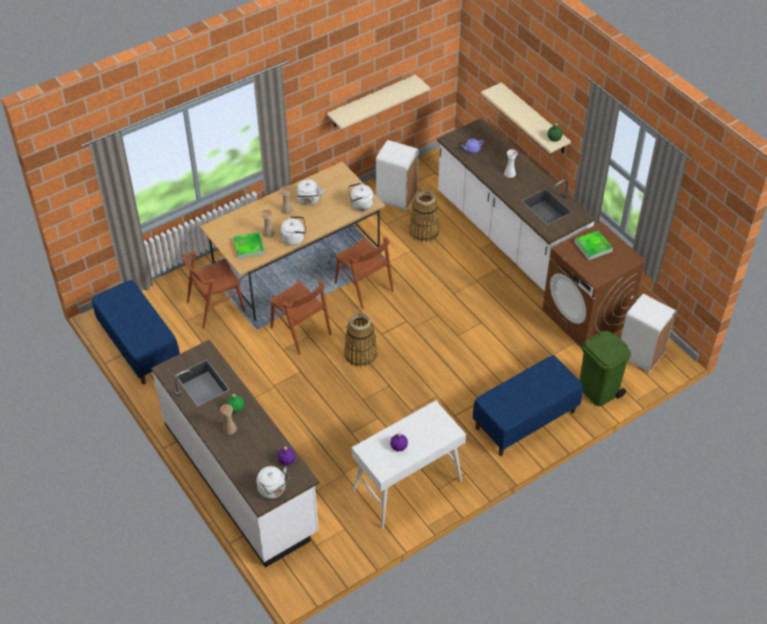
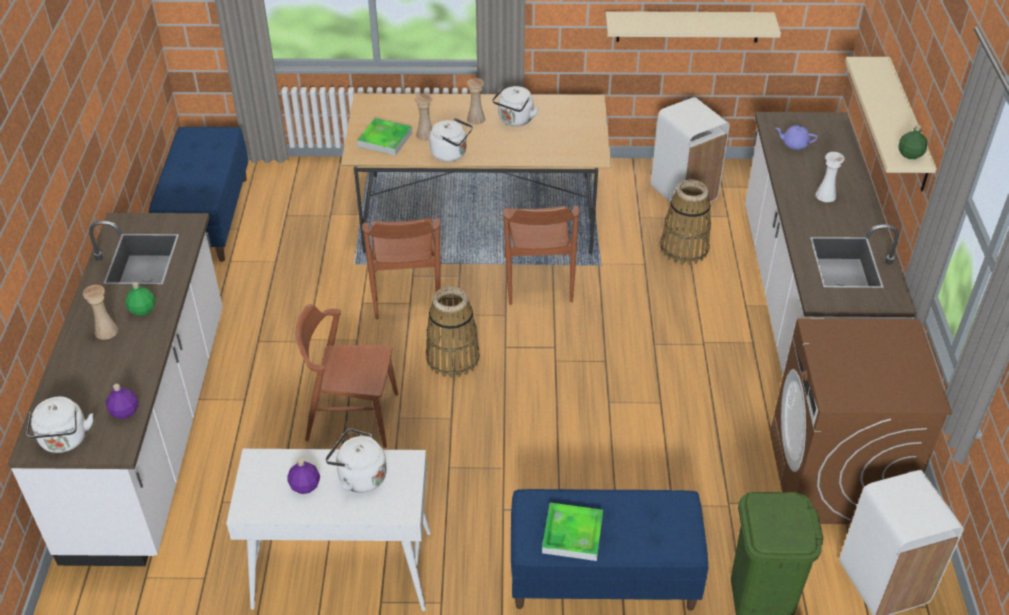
camera: 35 degrees right, 5 degrees down
(215, 306) = (335, 216): brown chair -> brown chair (352, 416)
(360, 205) = (577, 152): white kettle -> white kettle (359, 476)
(593, 247) = (871, 349): tray -> tray (572, 534)

